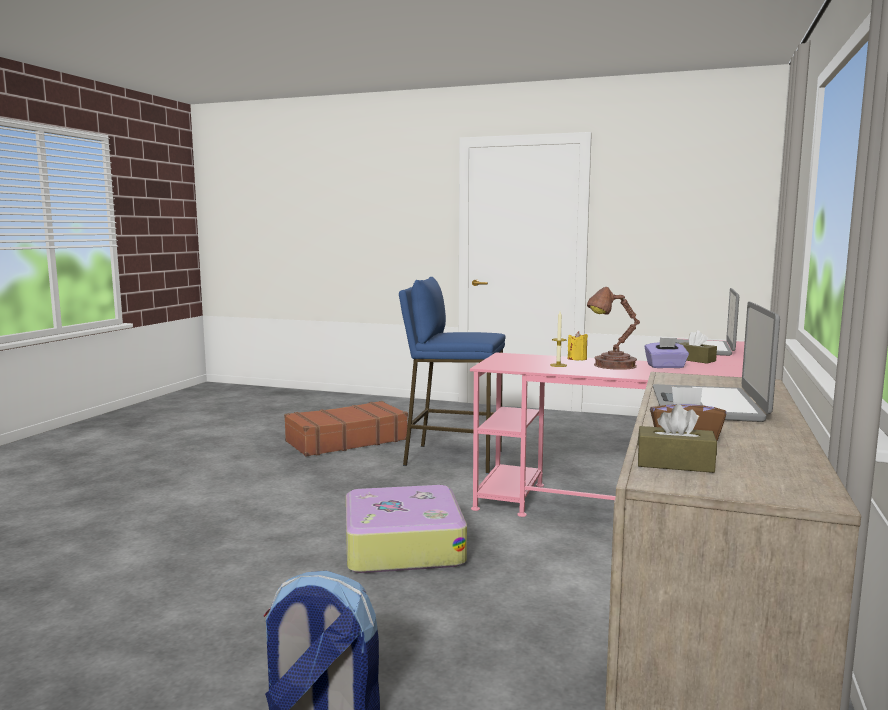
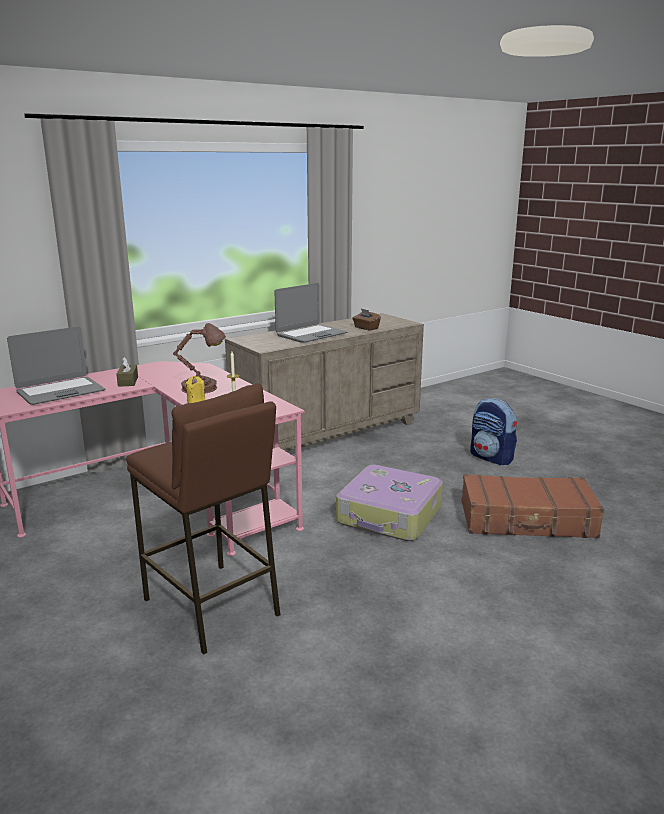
camera: 145 degrees left, 10 degrees up
(346, 441) = (279, 724): brown suitcase -> brown suitcase (527, 520)
(453, 458) = (211, 607): blue stool -> brown stool
(665, 366) = (174, 380): purple tissue box -> none
(675, 463) = (391, 324): brown tissue box -> none

